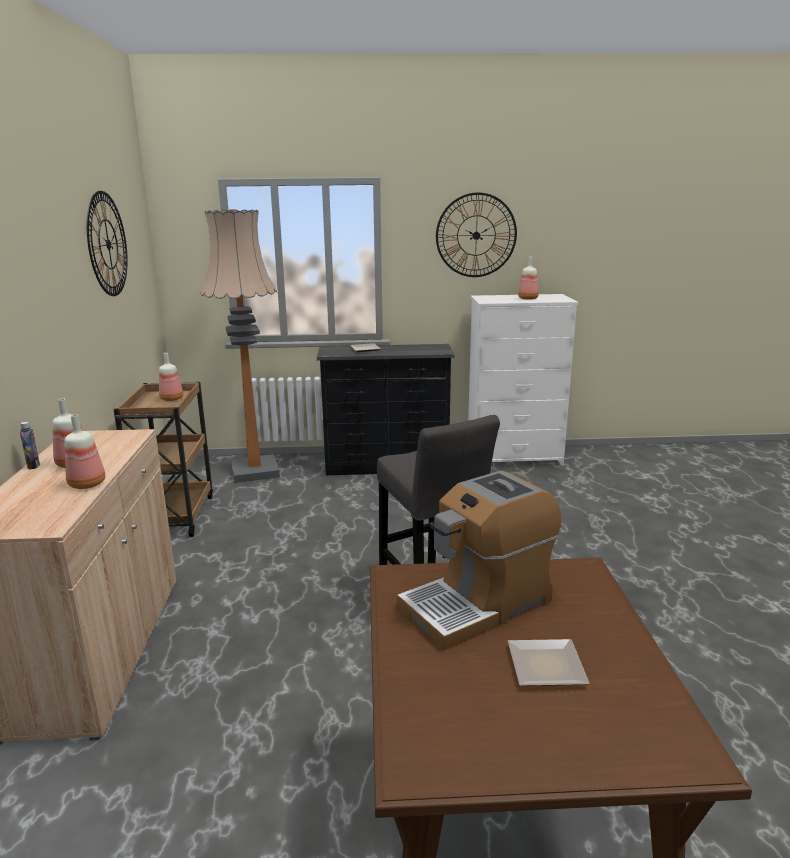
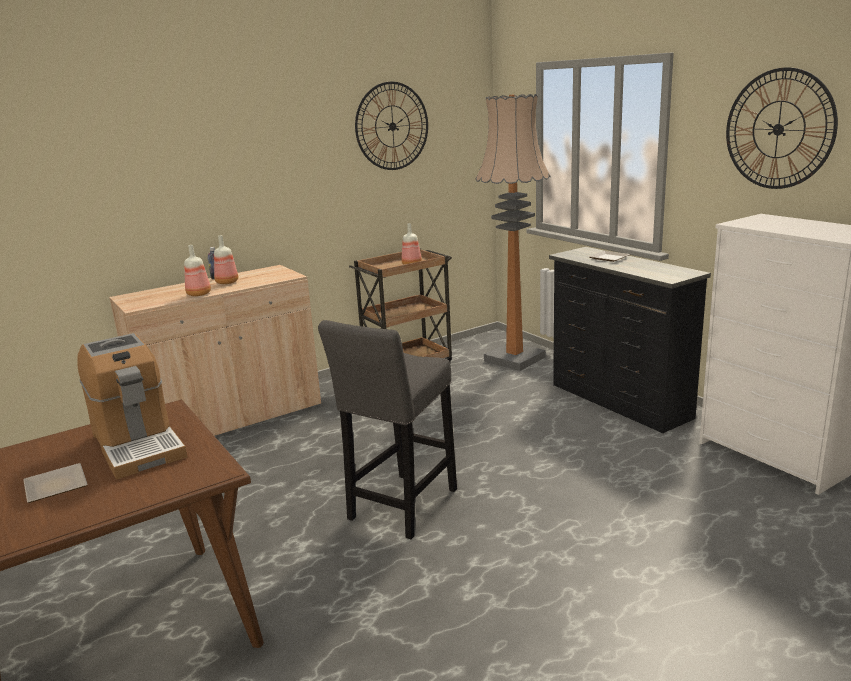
camera: 60 degrees right, 0 degrees up
(478, 603) = (137, 444): coffee machine -> coffee machine turned 150 degrees counterclockwise
(528, 298) = (807, 228): bottle -> none

